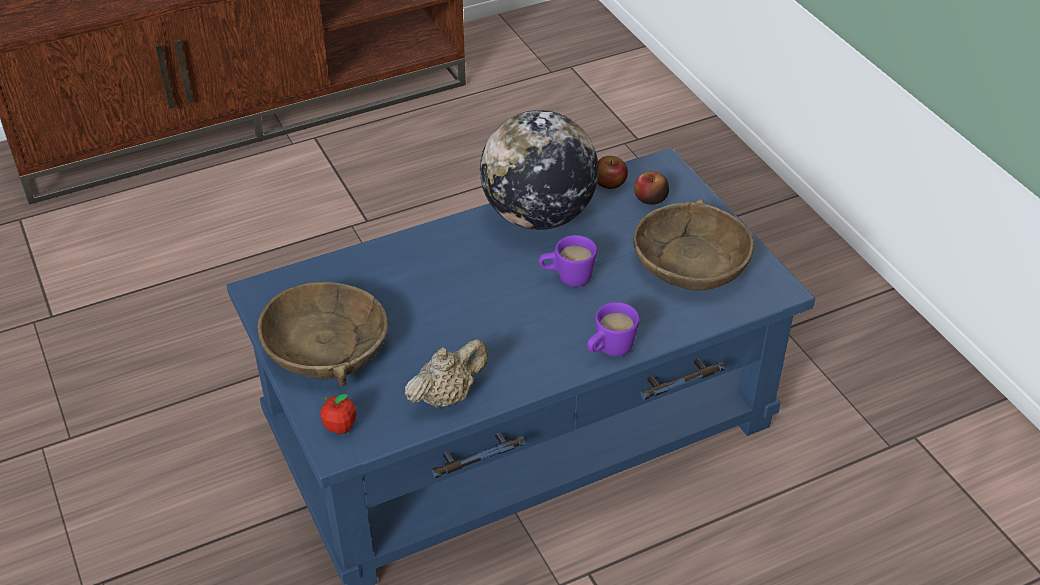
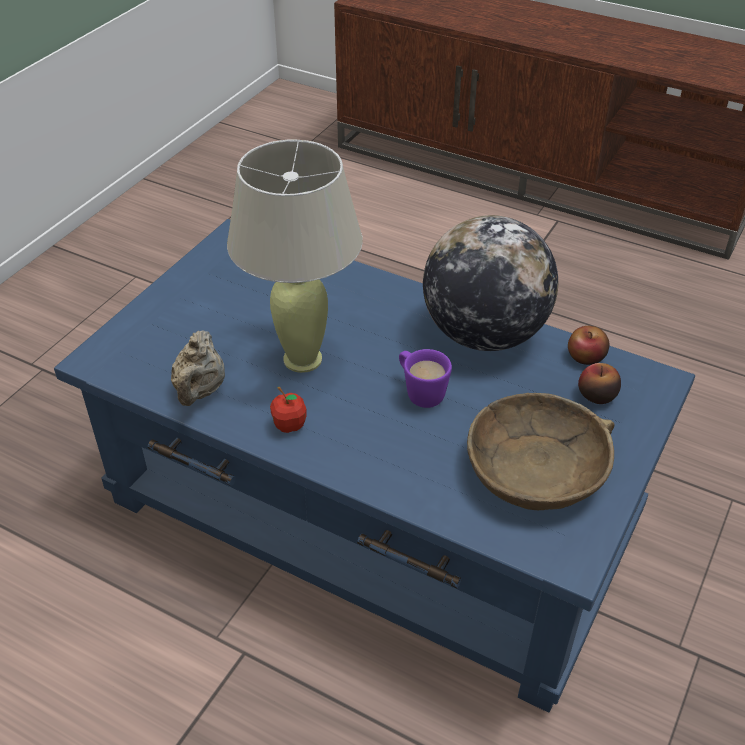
camera: 55 degrees right, 0 degrees up
(326, 347) = (201, 298): brown bowl -> none
(340, 426) = (117, 349): apple -> apple (289, 425)
(447, 396) = (200, 391): beige teapot -> beige teapot turned 75 degrees clockwise
(467, 322) = (302, 359): none -> beige table lamp
(609, 350) = (349, 467): purple mug -> none

